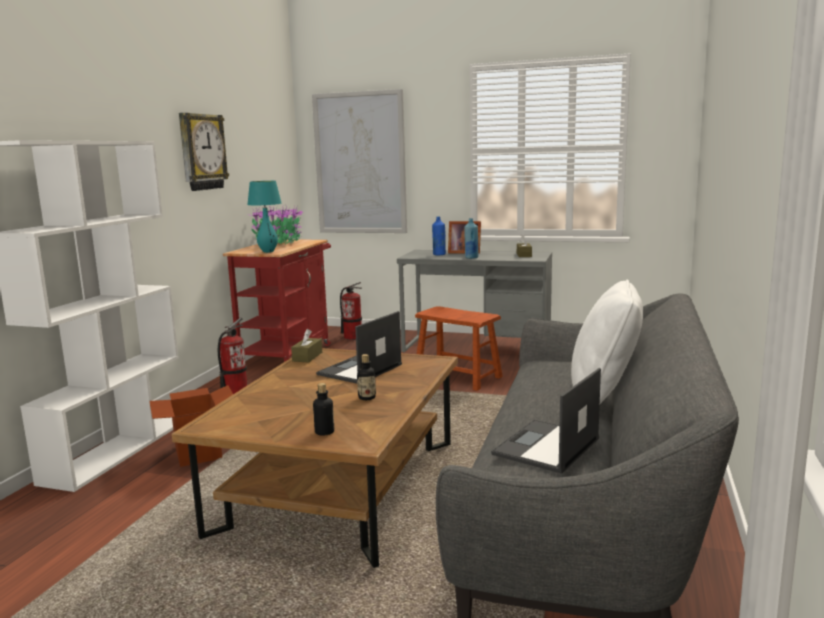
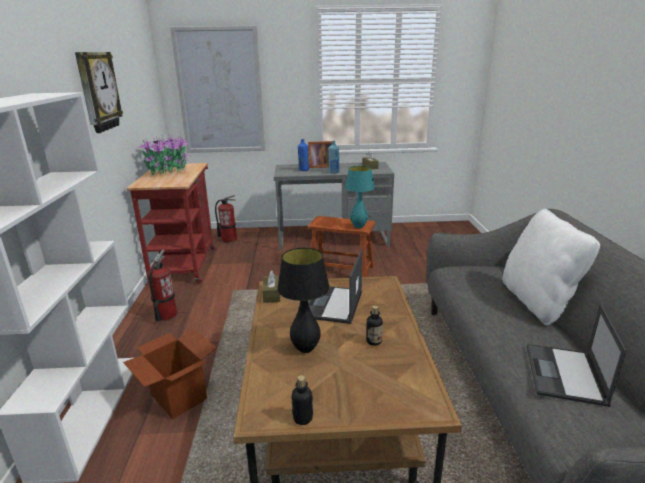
camera: 20 degrees left, 10 degrees up
(268, 252) = (171, 183): turquoise table lamp -> turquoise table lamp (358, 226)
(294, 394) = (306, 349): none -> black table lamp
(324, 432) = (382, 399): bottle -> bottle (302, 418)

